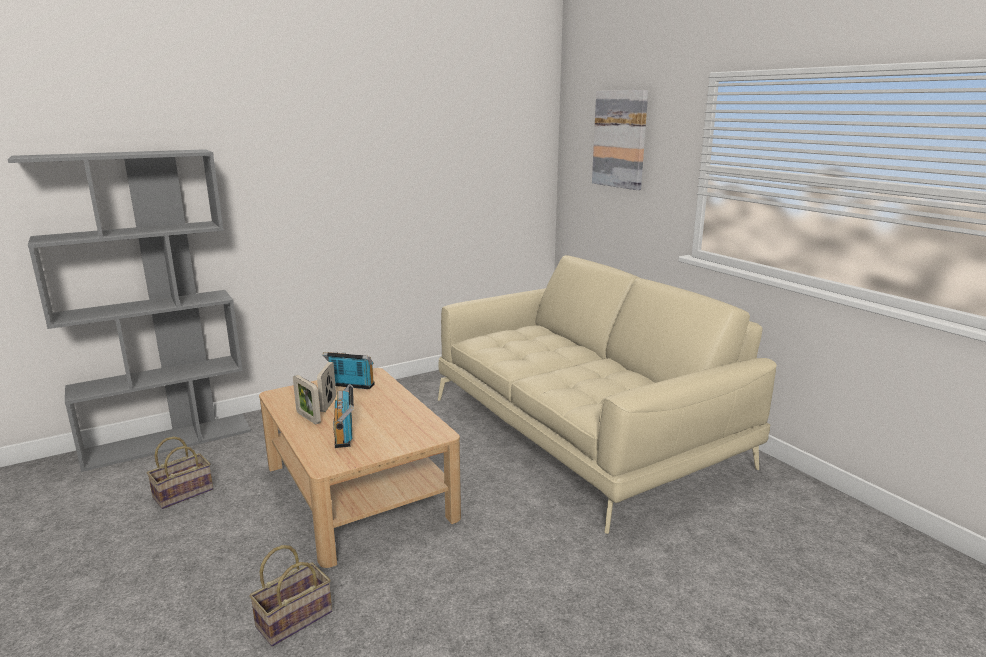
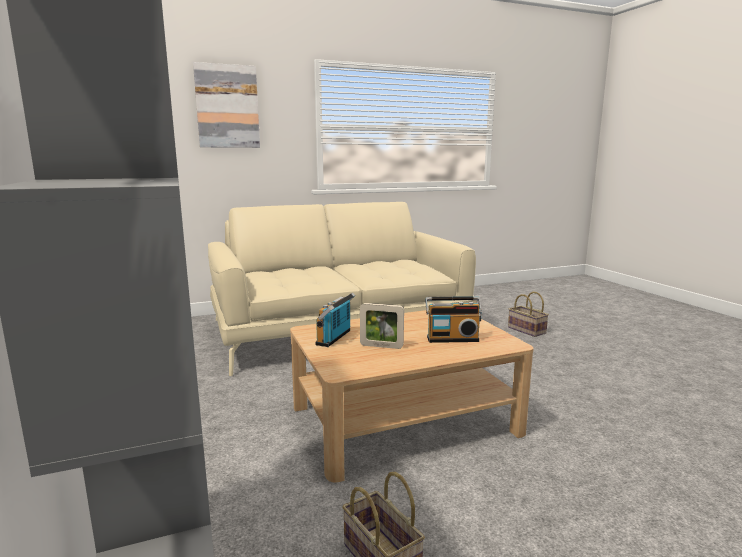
camera: 80 degrees left, 5 degrees down
(295, 617) = (591, 445): basket -> basket (525, 330)
(308, 418) = (413, 353): picture frame -> none

